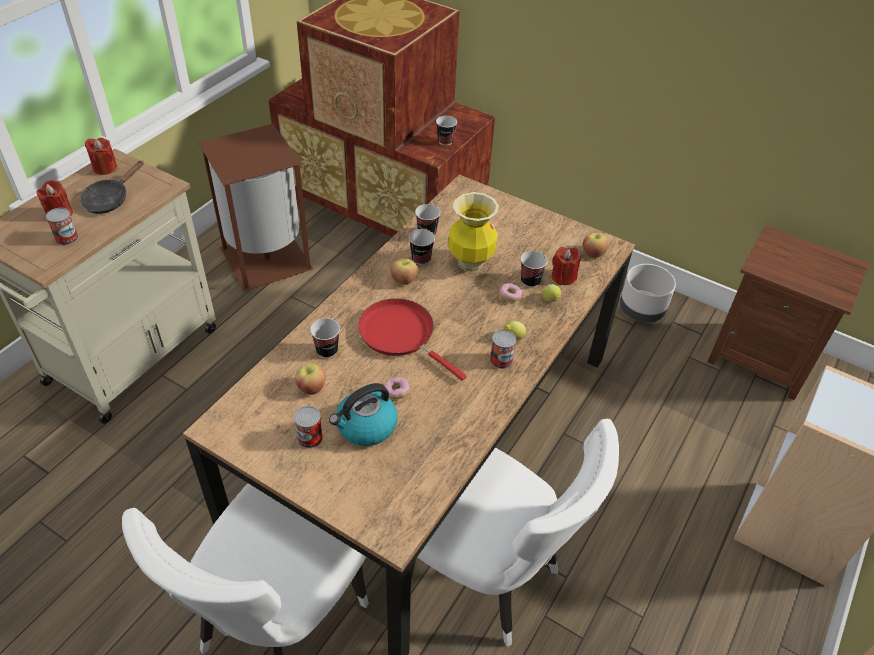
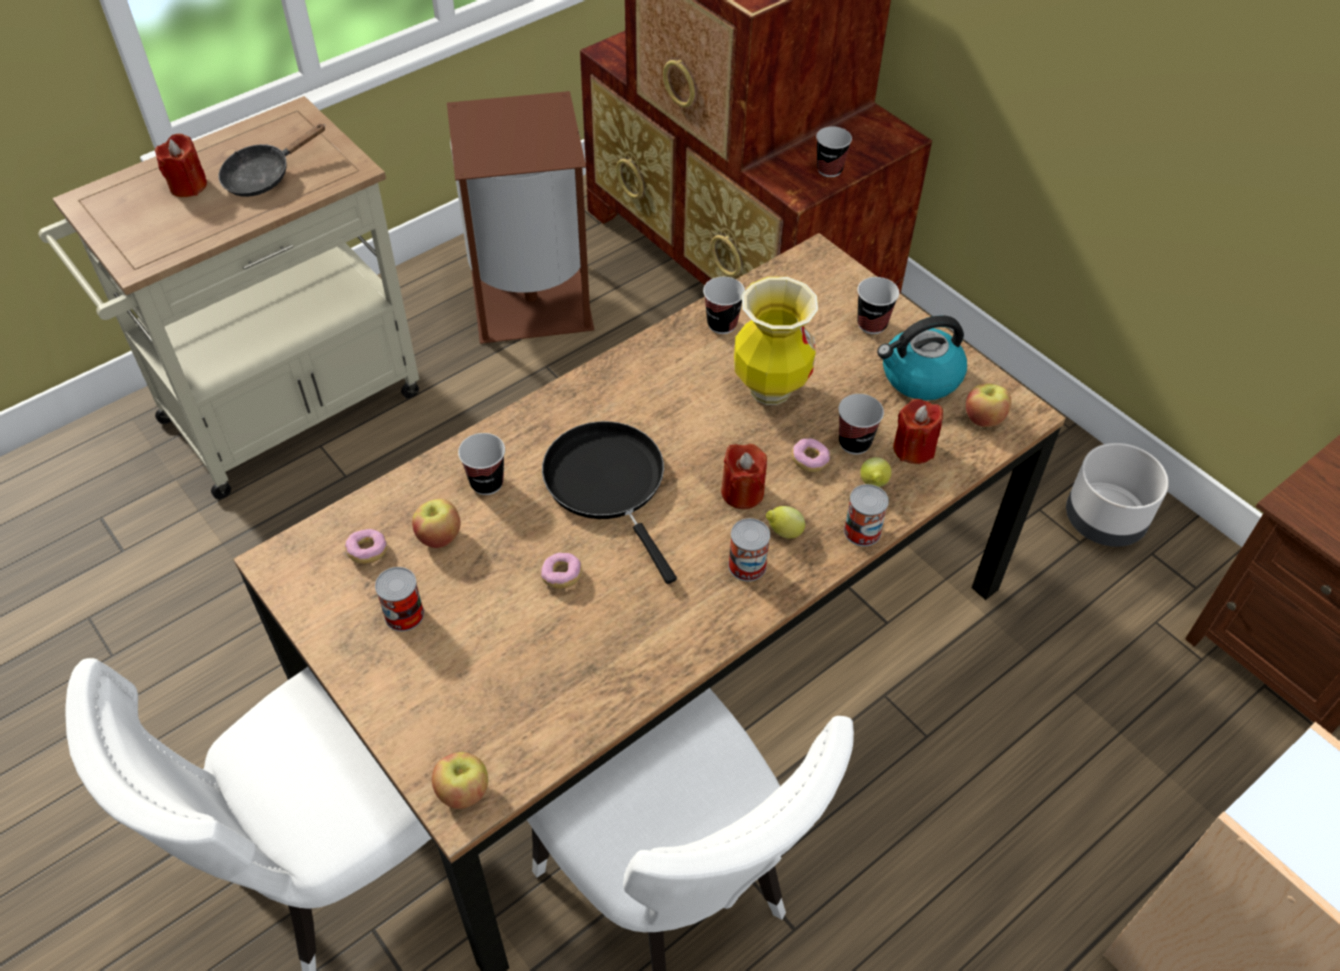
camera: 20 degrees right, 5 degrees up
(67, 238) = (182, 225): can -> can (862, 531)
(105, 168) = (278, 125): red candle -> red candle (742, 492)
(270, 407) = (368, 551): none -> donut
(365, 426) = (492, 619): kettle -> kettle (919, 377)
(401, 334) = (608, 484): red frying pan -> black frying pan
(404, 280) = (652, 394): apple -> apple (463, 791)
(421, 259) = (694, 365): cup -> cup (872, 324)

